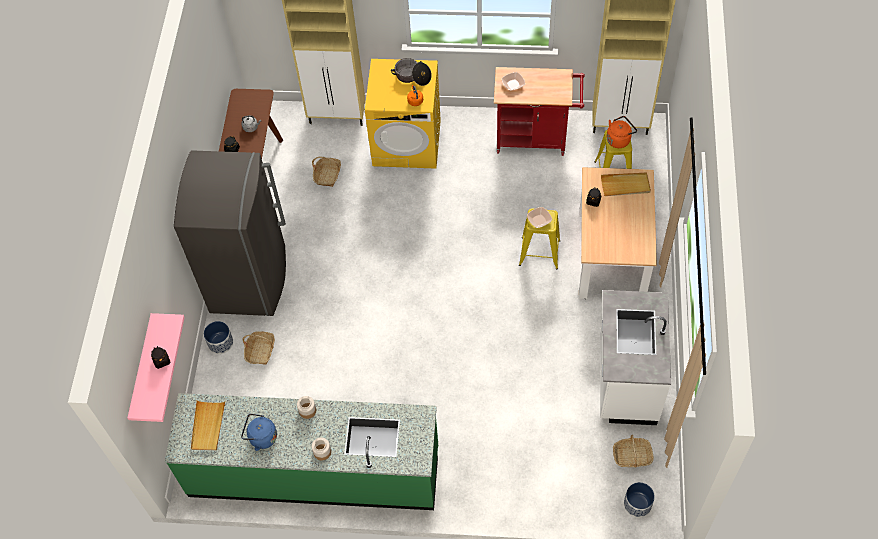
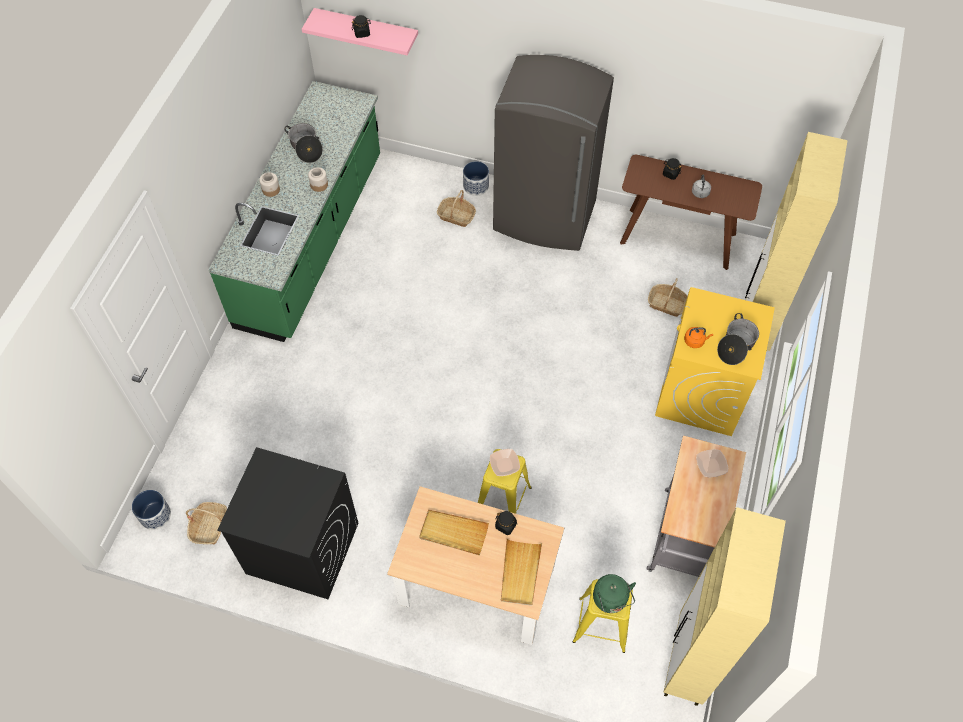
camera: 100 degrees right, 0 degrees up
(208, 426) = (334, 112): beige tray -> beige tray (453, 533)
(261, 437) = (306, 148): blue kettle -> cooking pot
(536, 138) = (683, 543): red cart -> grey cart
(619, 139) = (611, 600): orange kettle -> green kettle
(625, 380) = (302, 548): white counter -> black washing machine

